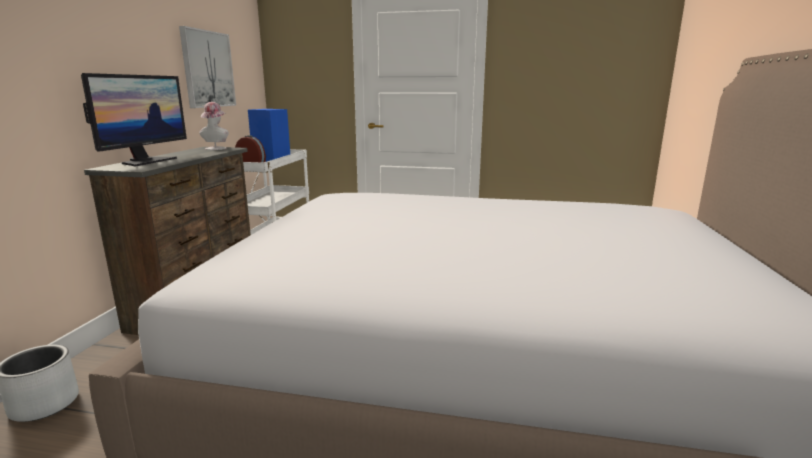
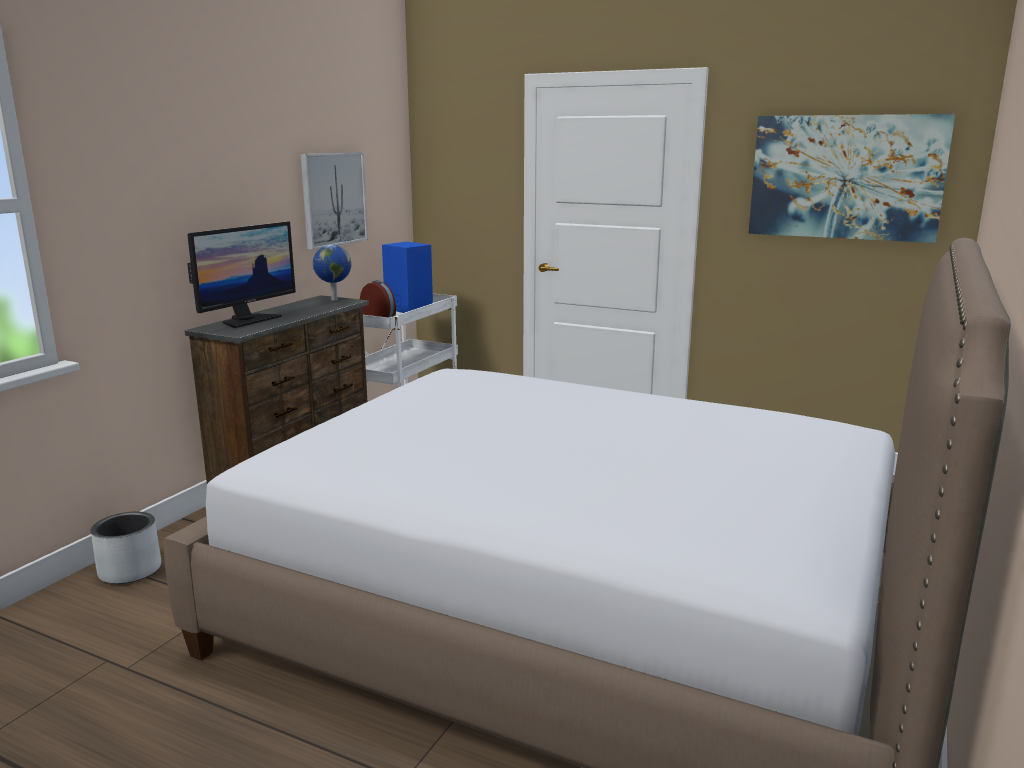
camera: 15 degrees right, 0 degrees up
(217, 148) = (333, 300): hat -> globe
(585, 51) = (845, 177): none -> picture

